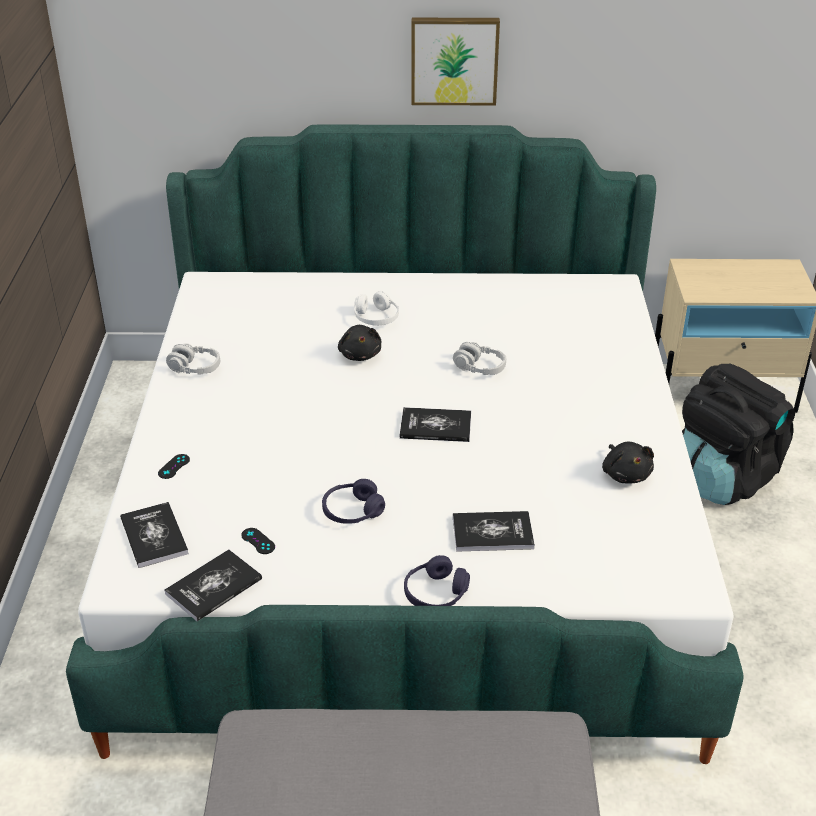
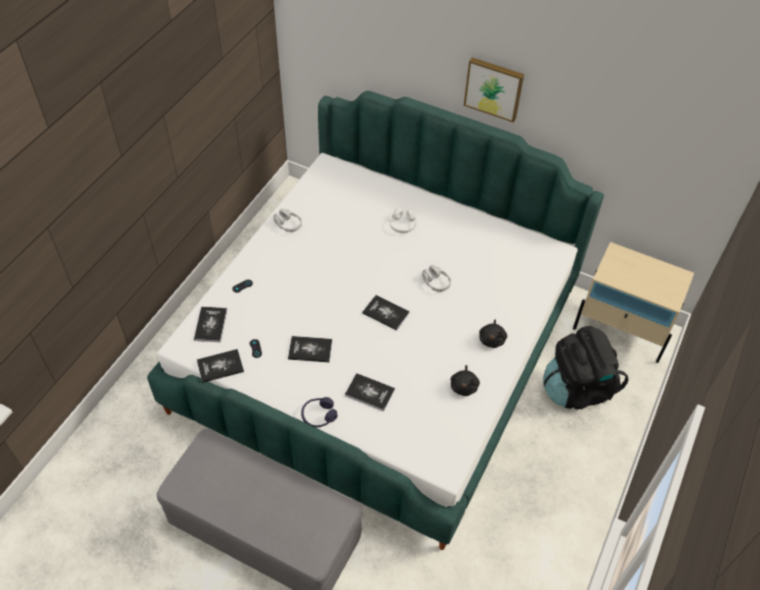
camera: 25 degrees right, 15 degrees up
(352, 511) = (310, 350): purple headphones -> book
(360, 354) = (377, 248): black plush toy -> black plush toy (492, 339)

